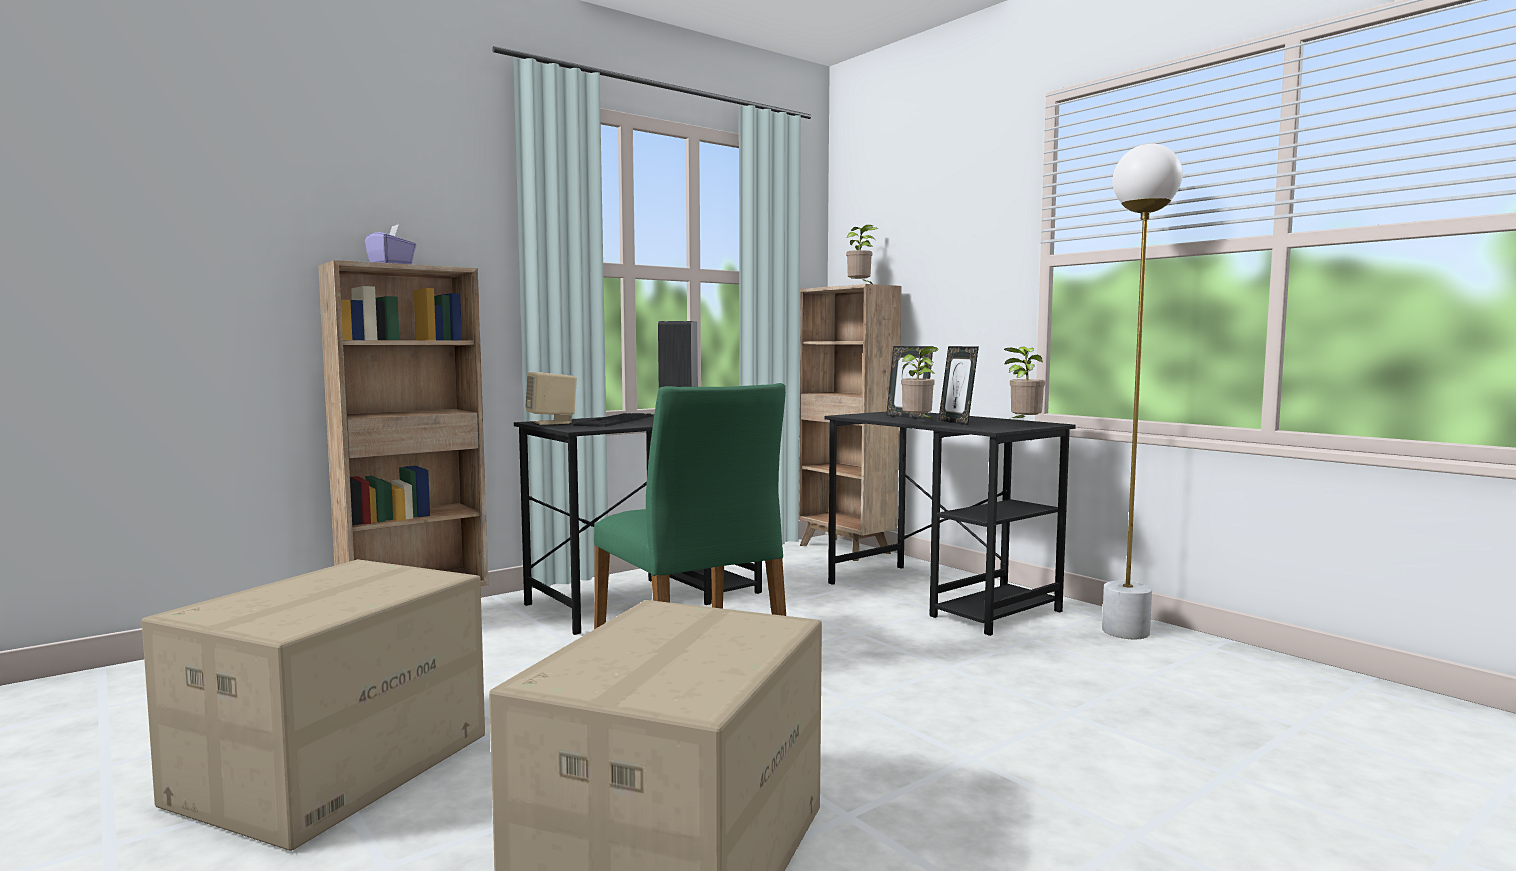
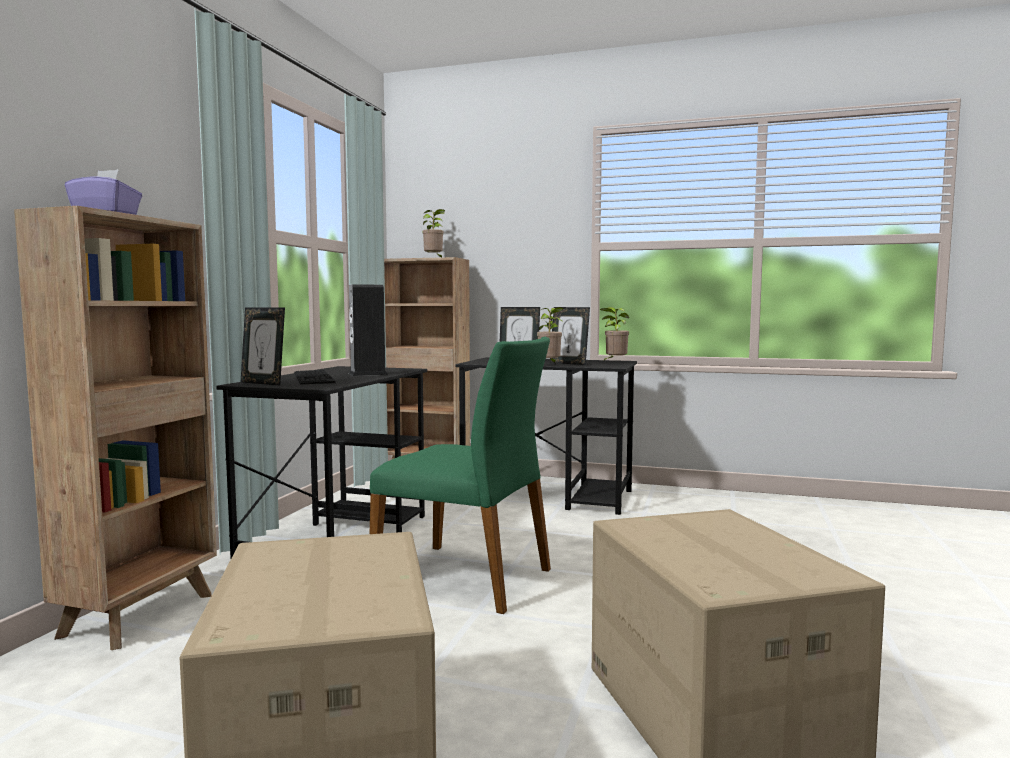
camera: 35 degrees left, 0 degrees up
(552, 422) = (263, 383): beige speaker -> picture frame
(1125, 632) = (682, 497): white floor lamp -> none

